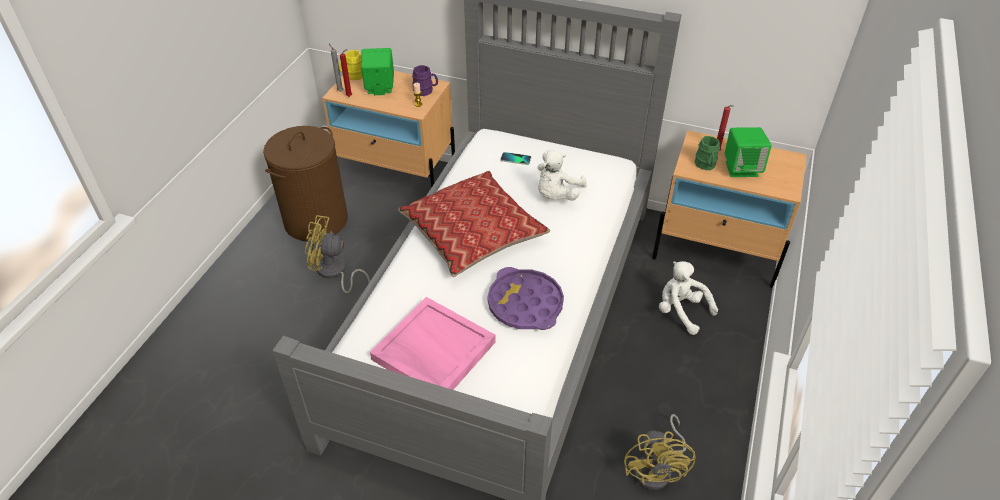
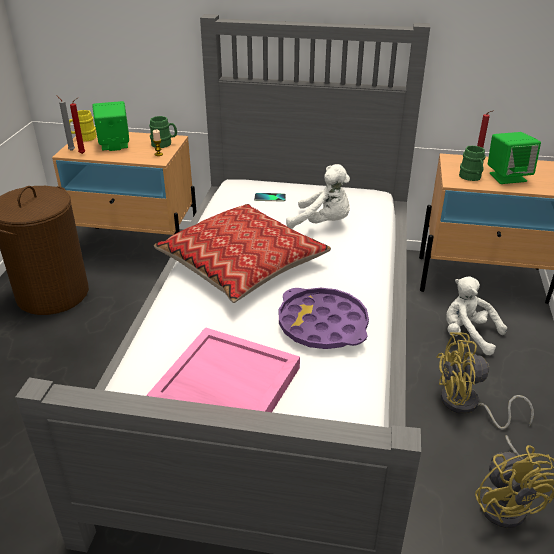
camera: 10 degrees left, 10 degrees down
(334, 273) = (80, 342): yellow fan -> yellow fan (467, 406)
(426, 91) = (164, 144): purple mug -> green mug
(556, 195) = (323, 223): white plush toy -> white plush toy turned 90 degrees counterclockwise

